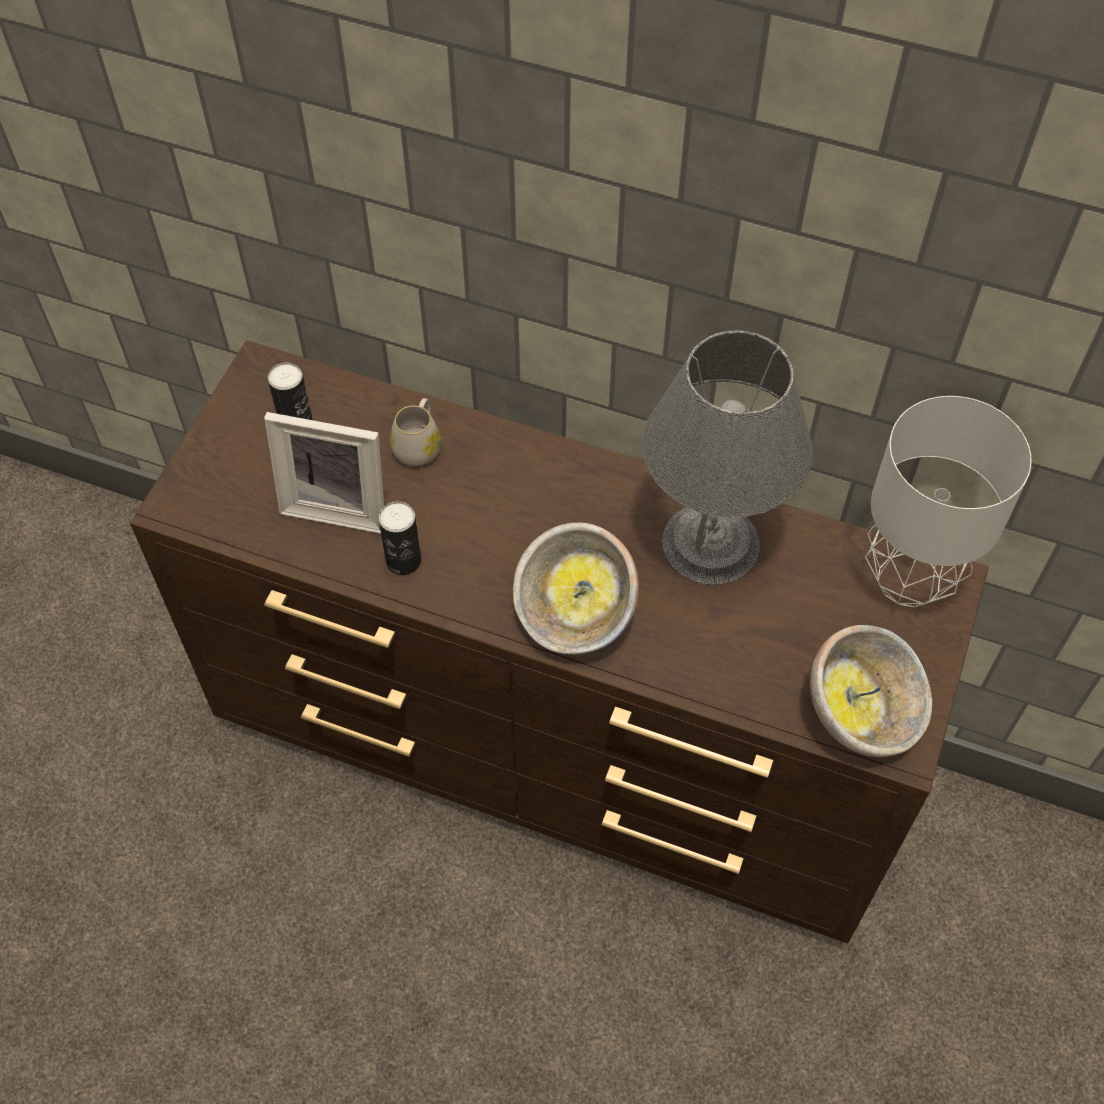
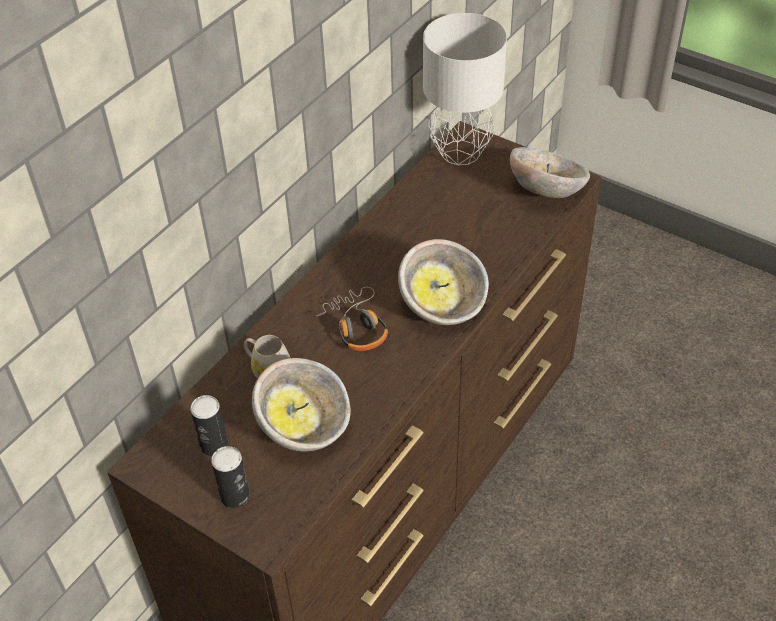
camera: 75 degrees left, 10 degrees down
(338, 504) = (305, 426): picture frame -> bowl
(403, 560) = (370, 392): can -> can (235, 496)
(511, 522) = (356, 326): none -> headphones
(710, 542) = (406, 231): grey table lamp -> none

